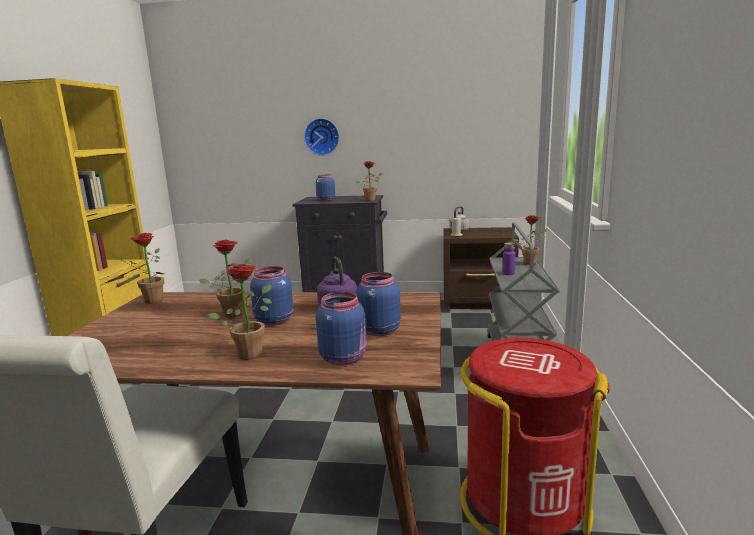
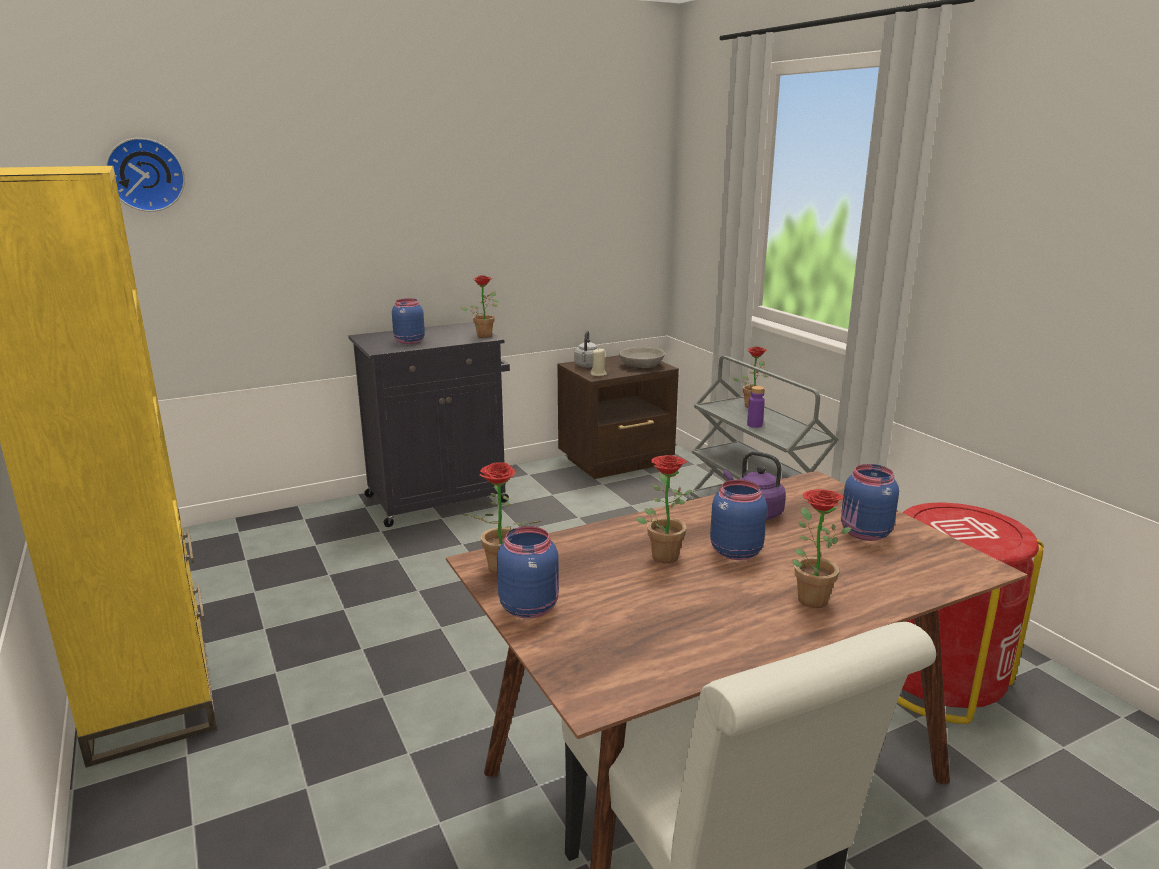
camera: 35 degrees left, 5 degrees up
(322, 137) = (370, 232): wall clock -> wall clock (145, 174)
(344, 358) = (903, 573): blue jar -> blue jar (529, 607)
(495, 233) = (641, 365): none -> grey bowl

